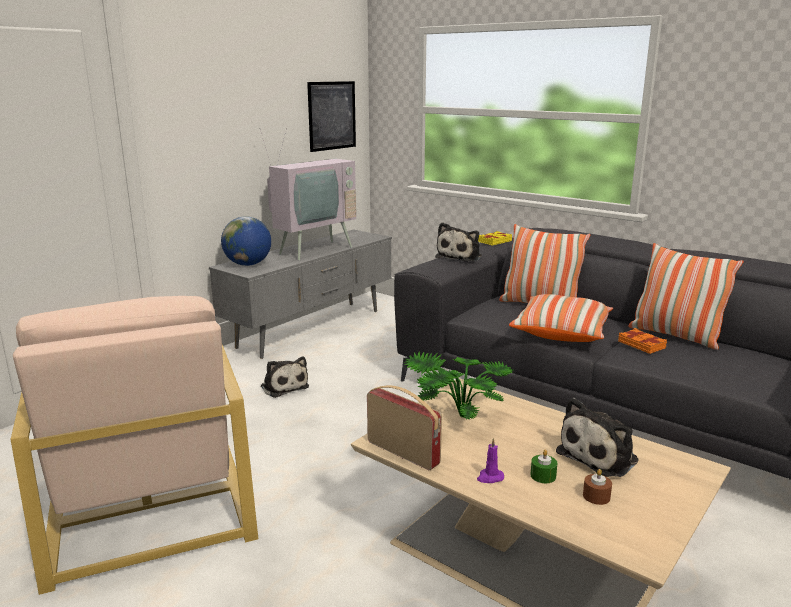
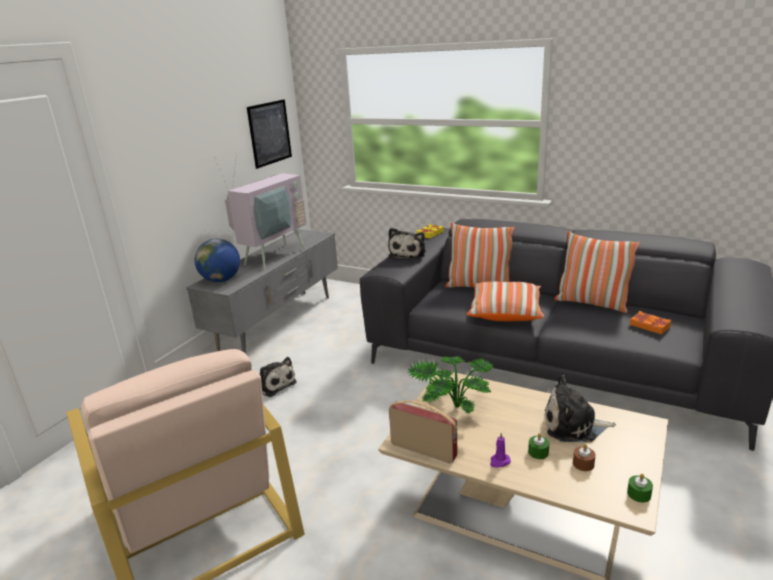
camera: 10 degrees left, 5 degrees up
(600, 455) = (573, 425): plush toy -> plush toy turned 60 degrees clockwise
(642, 344) = (570, 316): orange book -> orange book (649, 325)
(657, 539) = (638, 494): none -> green candle

